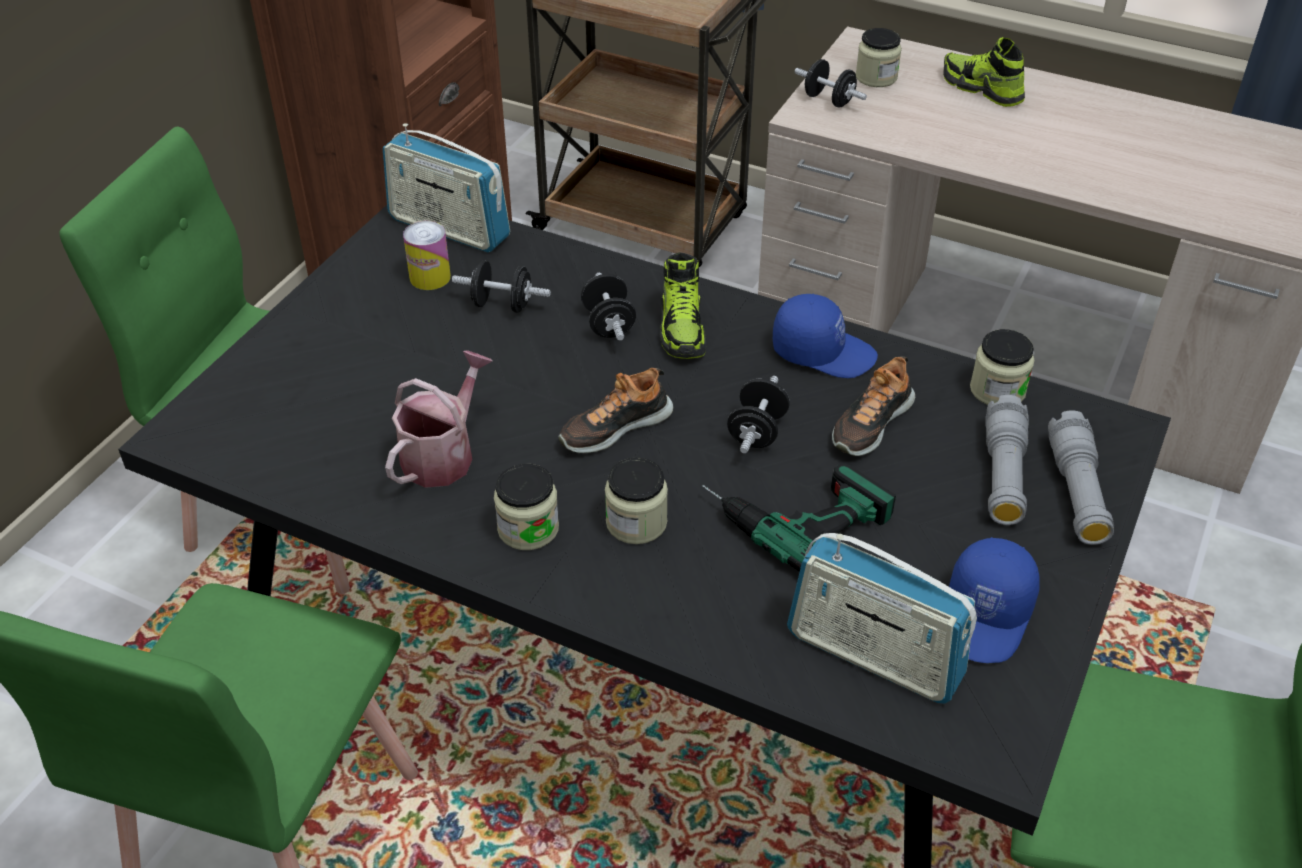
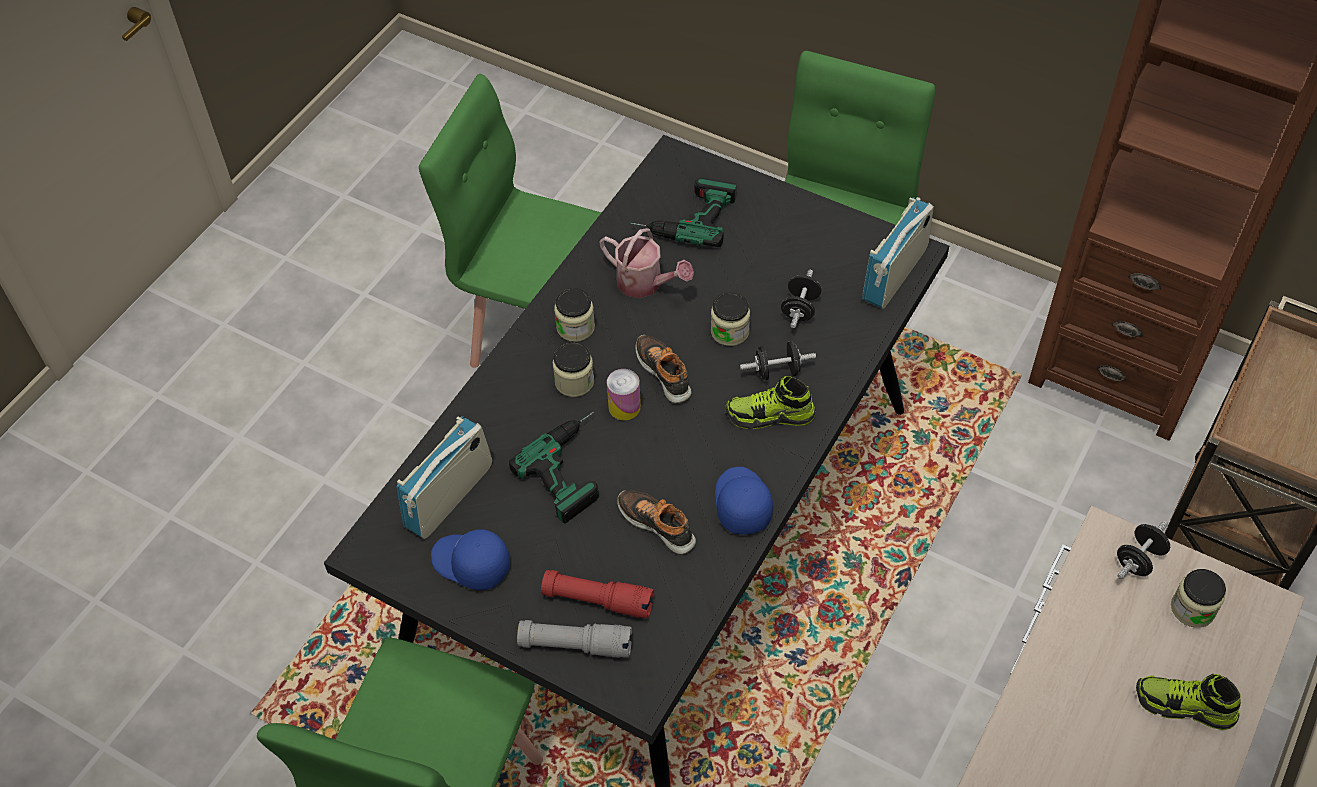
camera: 95 degrees right, 10 degrees up
(309, 418) = (683, 216): none -> power drill
(430, 277) = (833, 267): can -> can (624, 407)
(757, 432) = (654, 453): black dumbbell -> none
(823, 351) = (741, 504): blue cap -> blue cap turned 150 degrees clockwise
(981, 89) = (1184, 706): shoe -> shoe turned 120 degrees counterclockwise
(997, 390) = (690, 615): jar -> jar (730, 331)
(1003, 474) = (598, 600): grey flashlight -> red flashlight

